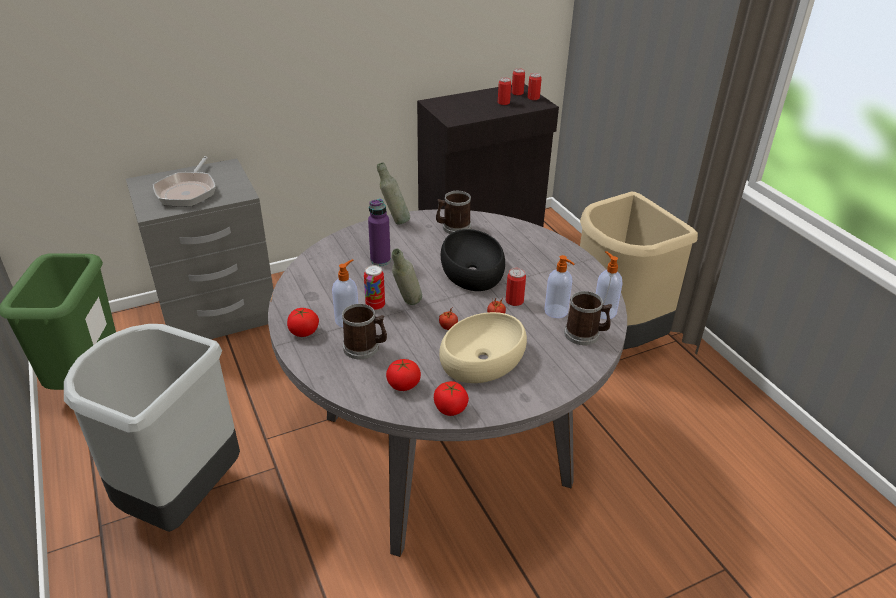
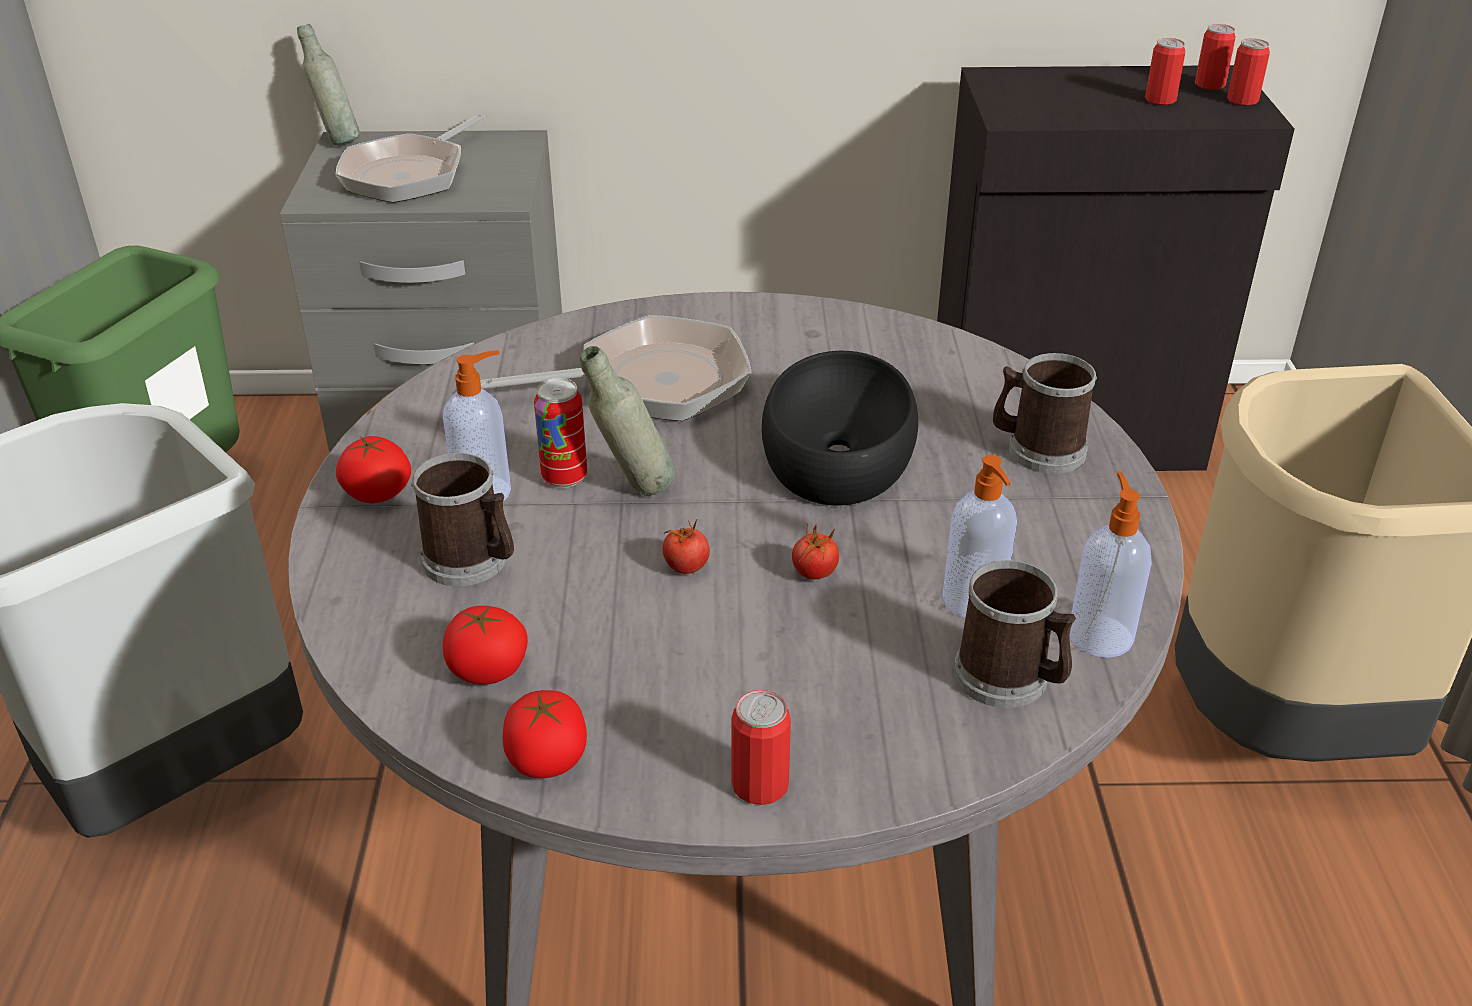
camera: 25 degrees right, 0 degrees up
(380, 260) = (651, 383): purple bottle -> frying pan
(394, 221) = (743, 309): grey bottle -> grey bottle (337, 141)
(453, 227) = (864, 349): mug -> mug (1037, 450)
(483, 359) = (710, 664): beige bowl -> none
(514, 301) = (887, 548): can -> can (760, 785)

